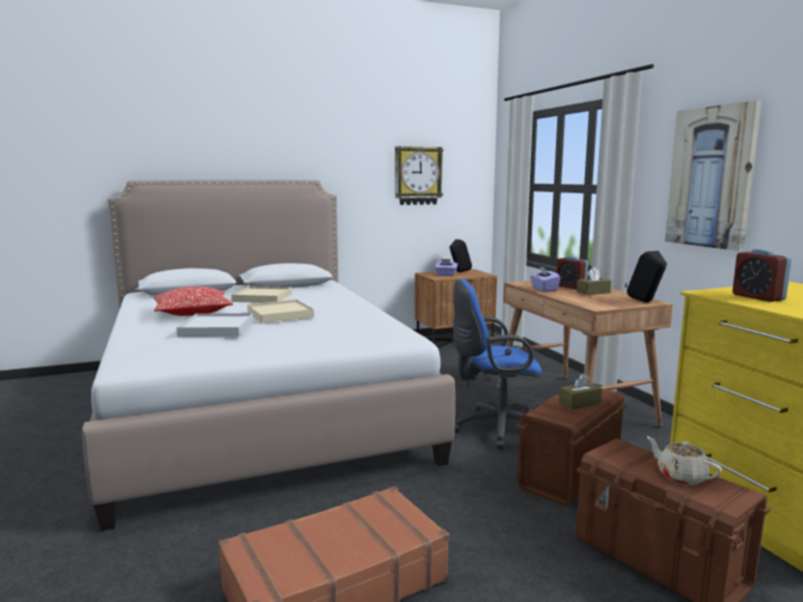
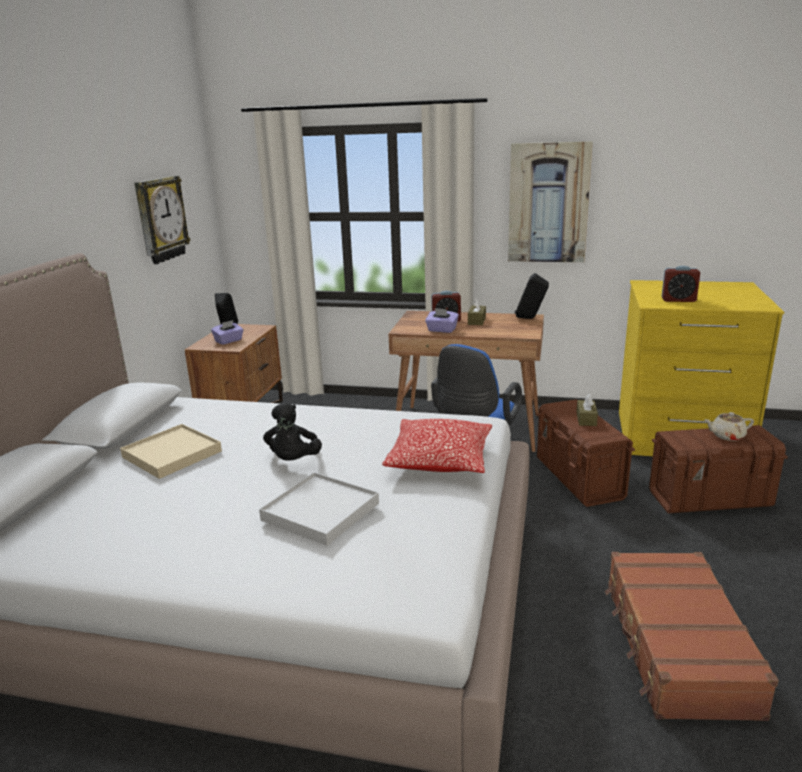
camera: 55 degrees left, 10 degrees up
(192, 312) = (183, 517): pillow -> pillow (440, 460)
(280, 314) = (293, 461): beige tray -> black plush toy

